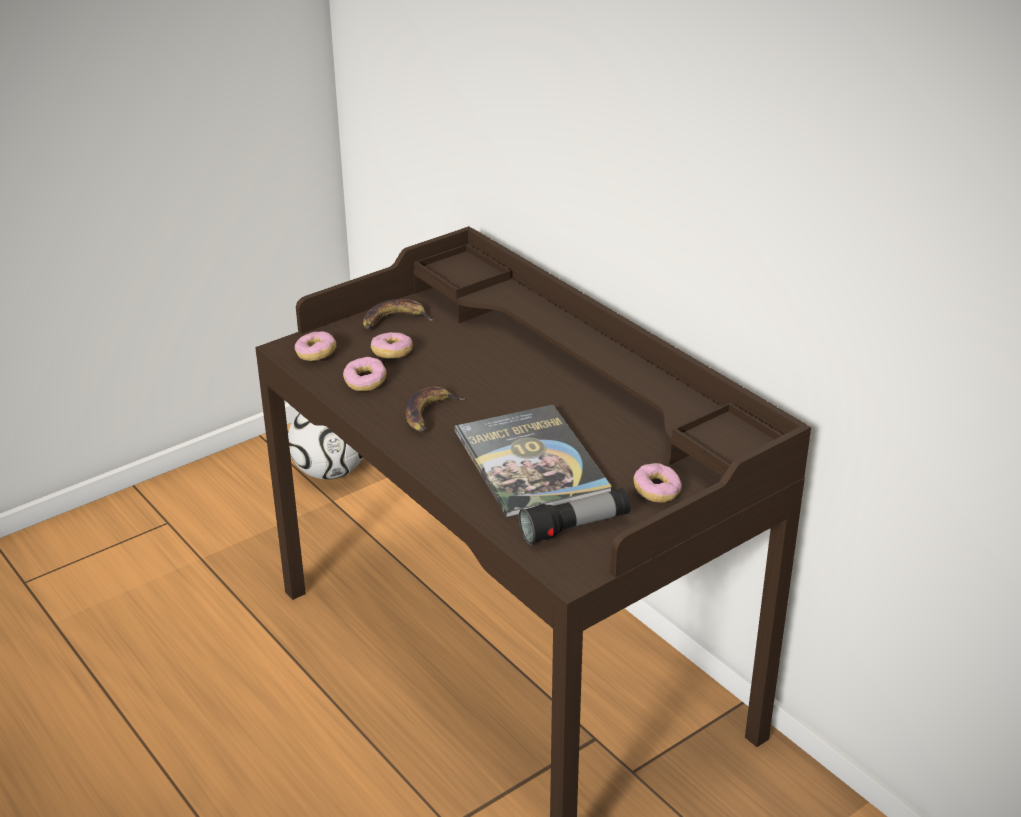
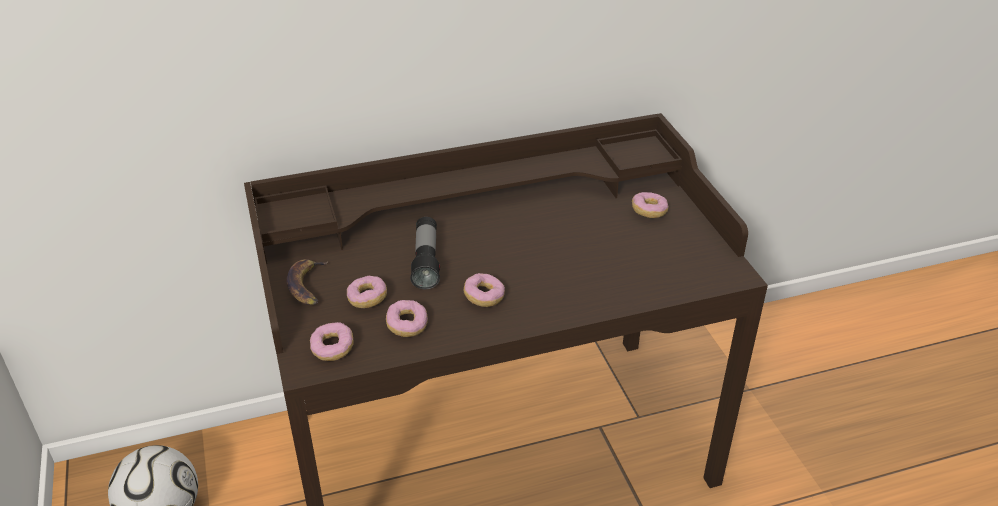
camera: 70 degrees left, 5 degrees up
(430, 414) = (484, 297): banana -> donut
(530, 462) = (584, 259): book -> none
(575, 528) = (679, 259): flashlight -> flashlight (426, 261)

